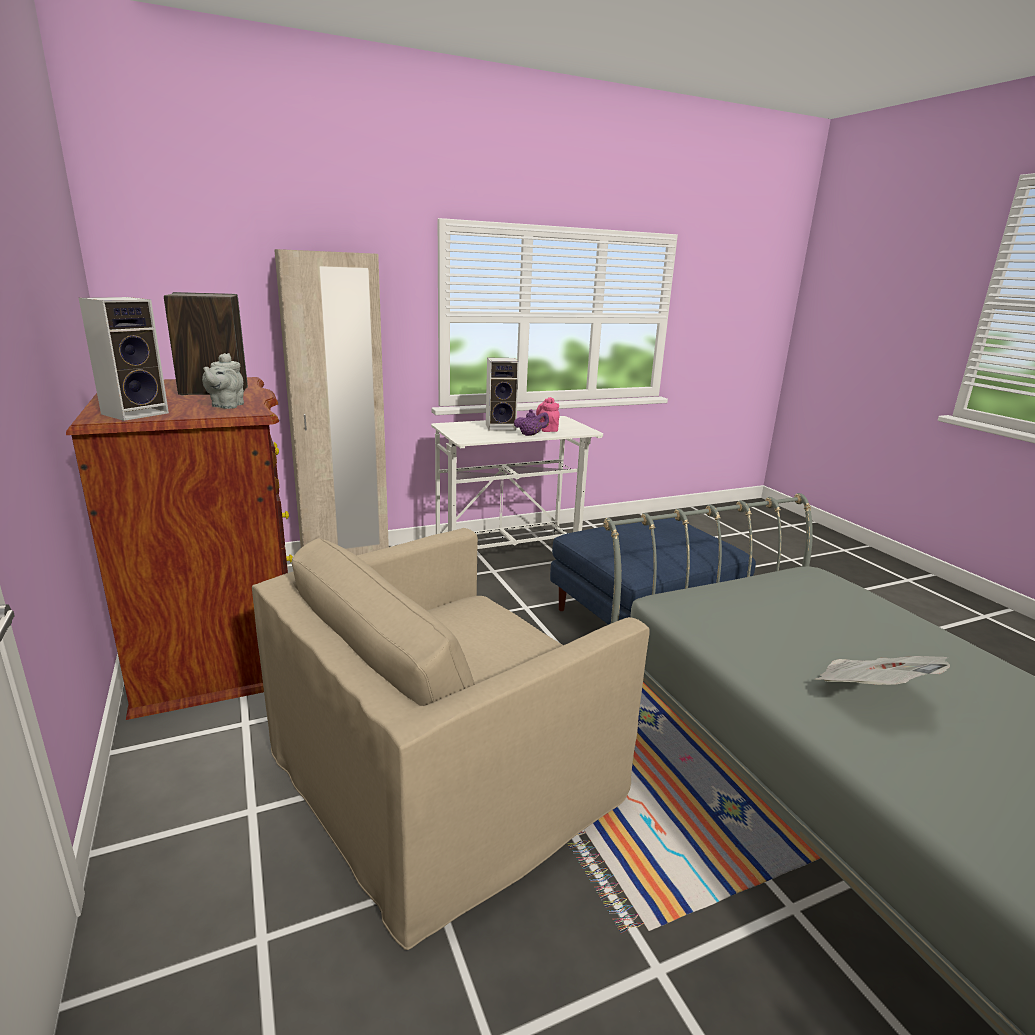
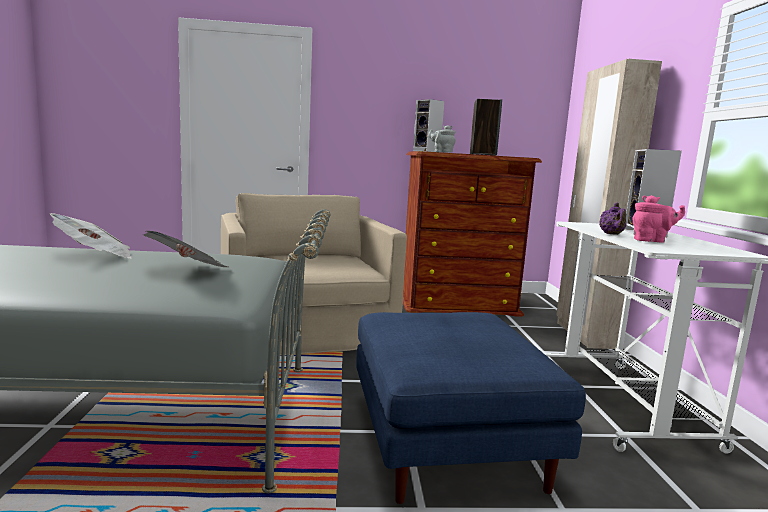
camera: 110 degrees right, 10 degrees down
(802, 608) = (188, 271): none -> newspaper

